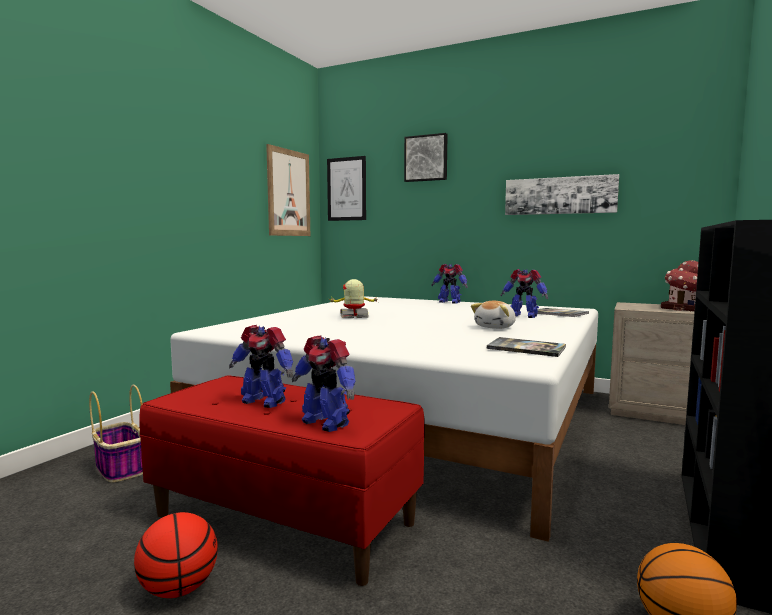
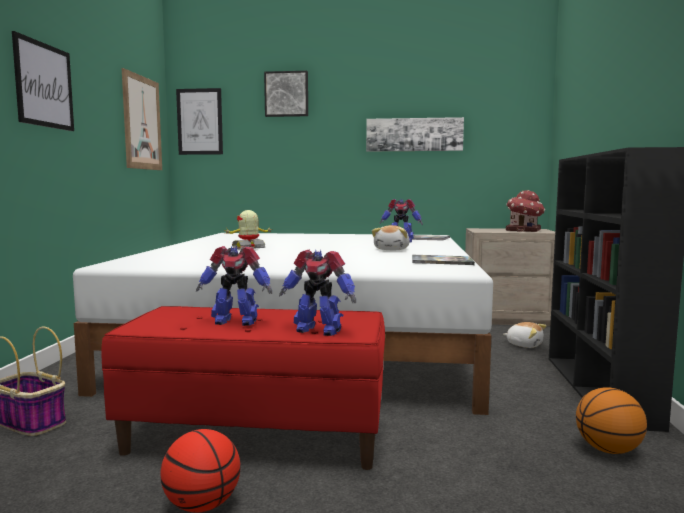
camera: 20 degrees left, 0 degrees up
(179, 166) = (44, 85): none -> picture
(449, 302) = (317, 234): toy robot -> none
(661, 451) = (524, 345): none -> plush toy

